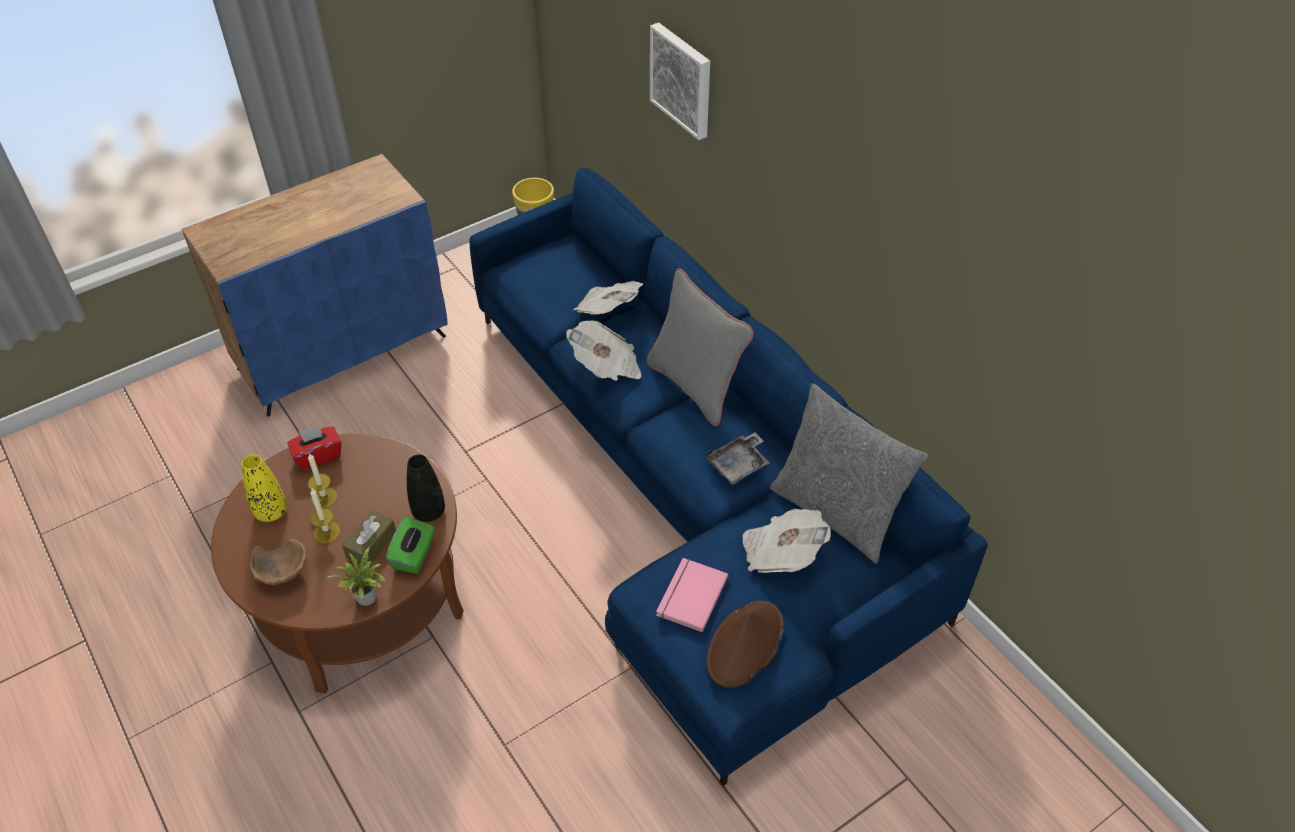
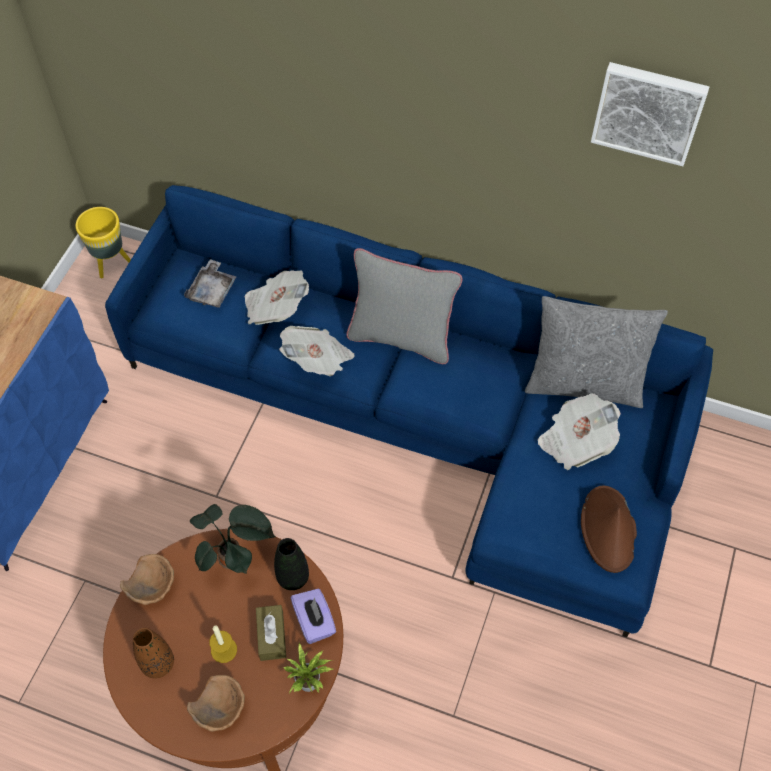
camera: 35 degrees left, 10 degrees up
(271, 512) = (158, 663): yellow vase -> brown vase
(318, 456) = (152, 588): red tissue box -> brown bowl
(324, 498) = (193, 621): candle -> none
(398, 472) = (235, 559): none -> potted plant
(414, 555) = (314, 622): green tissue box -> purple tissue box
(683, 80) = (282, 77): picture -> picture (648, 111)
(689, 596) = (540, 516): pink book -> none
(738, 465) = (489, 387): grey tray -> grey tray (212, 290)

